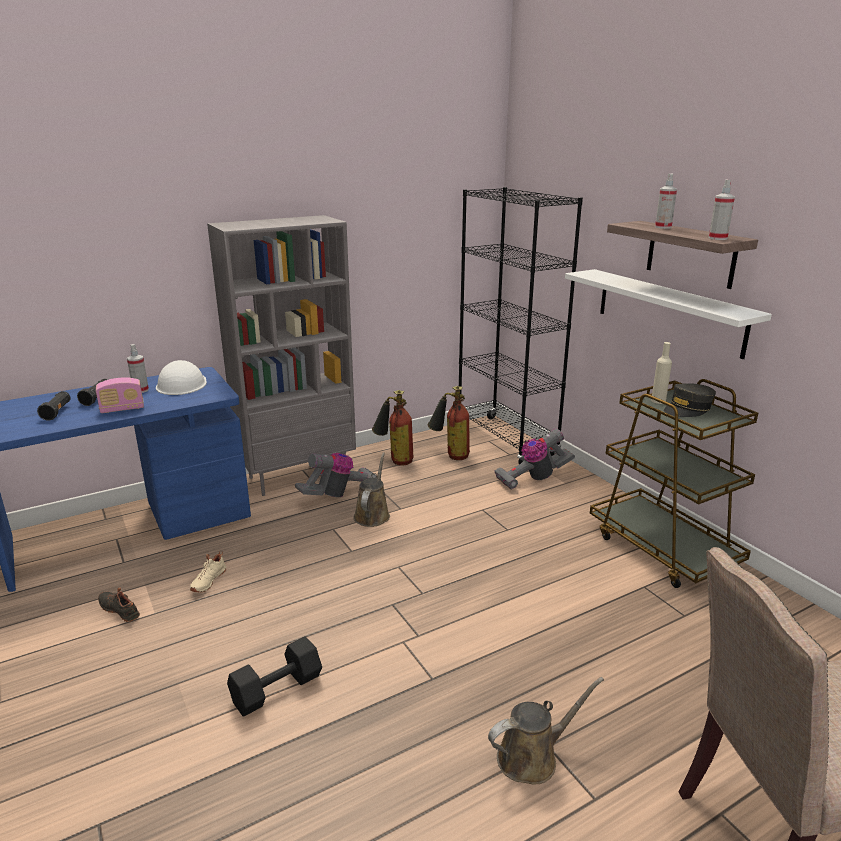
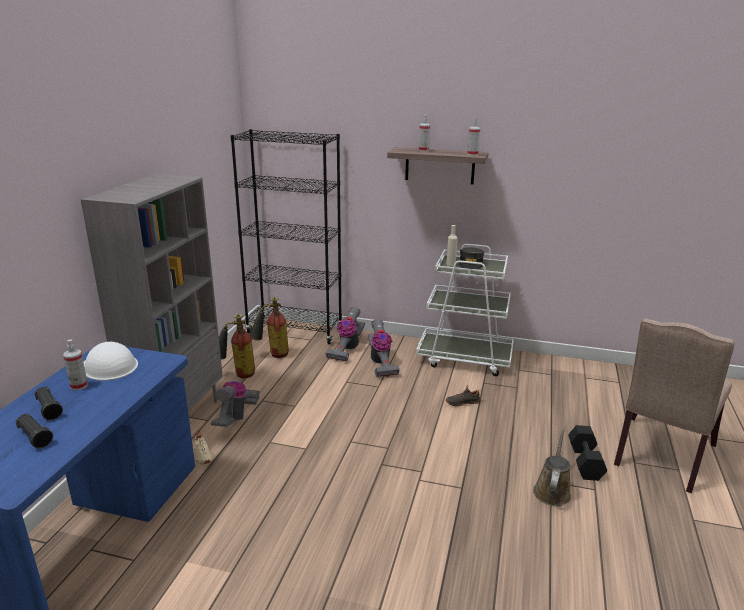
camera: 45 degrees left, 0 degrees up
(120, 609) = (197, 589): black shoe -> black shoe (462, 402)
(122, 409) = (102, 406): radio -> none
(207, 580) = (234, 526): beige shoe -> beige shoe (202, 455)
(277, 688) = (393, 551): black dumbbell -> black dumbbell (584, 461)
(372, 514) = (282, 419): brown watering can -> none
(547, 507) = (380, 363): none -> vacuum cleaner
(663, 548) = (465, 358): brown cart -> white cart
(668, 311) = (427, 205): white shelf -> none

